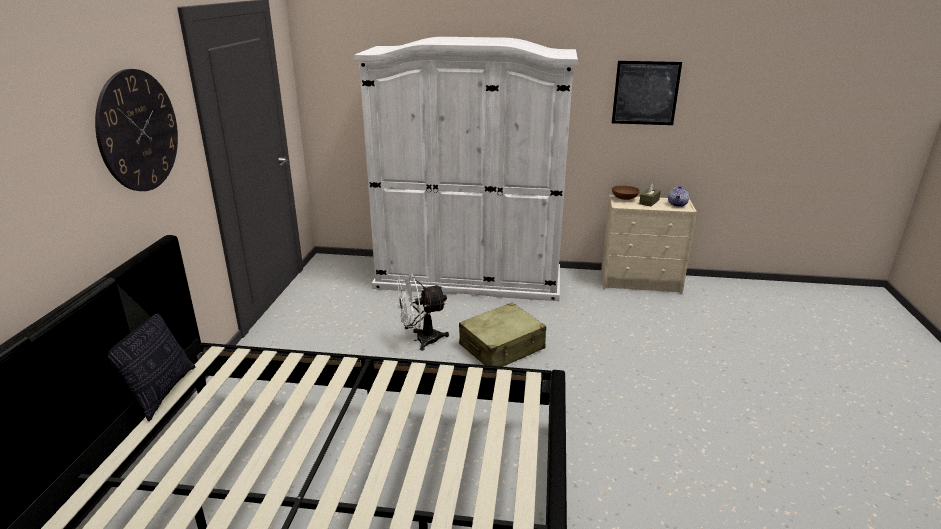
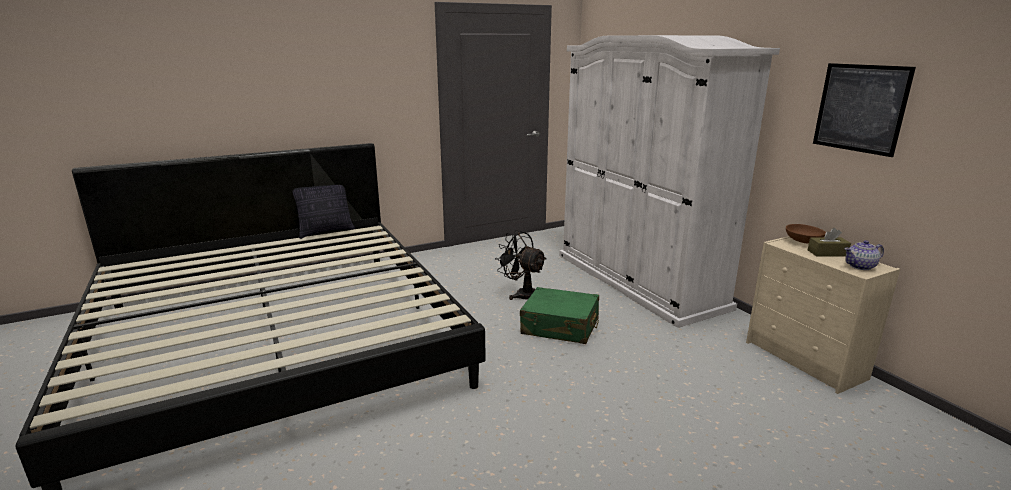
camera: 55 degrees right, 5 degrees down
(138, 131) = (371, 74): wall clock -> none
(421, 340) = (522, 294): white fan -> black fan
(502, 347) = (560, 327): beige suitcase -> green suitcase

